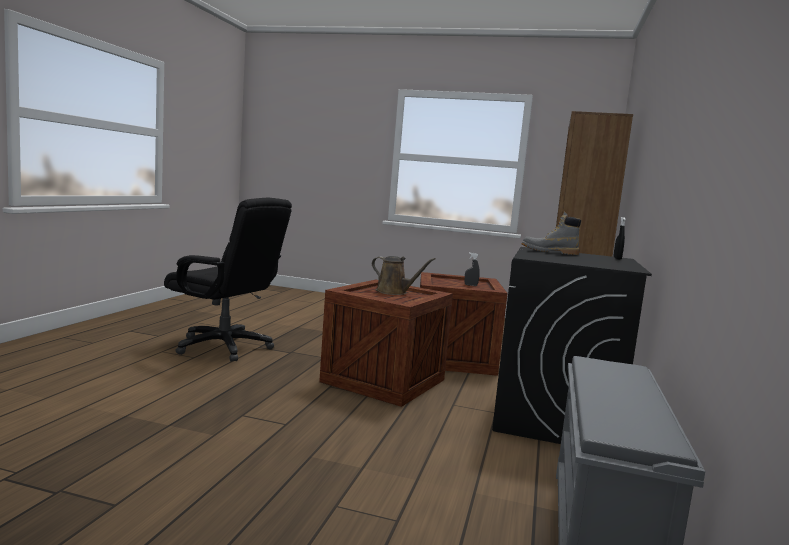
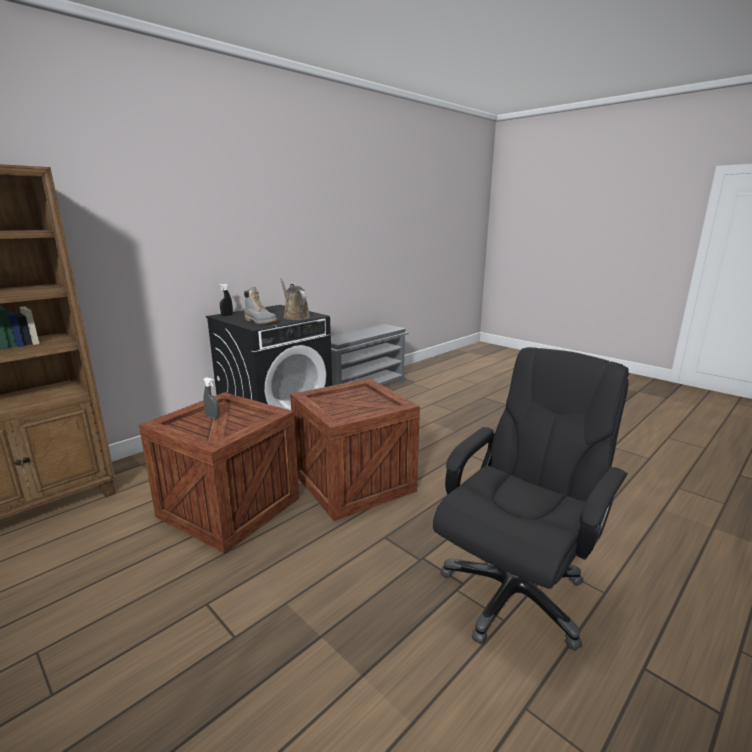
camera: 150 degrees left, 10 degrees up
(225, 347) = (514, 592): black office chair -> black office chair turned 75 degrees clockwise
(394, 292) = (342, 406): brown watering can -> brown watering can (295, 317)

